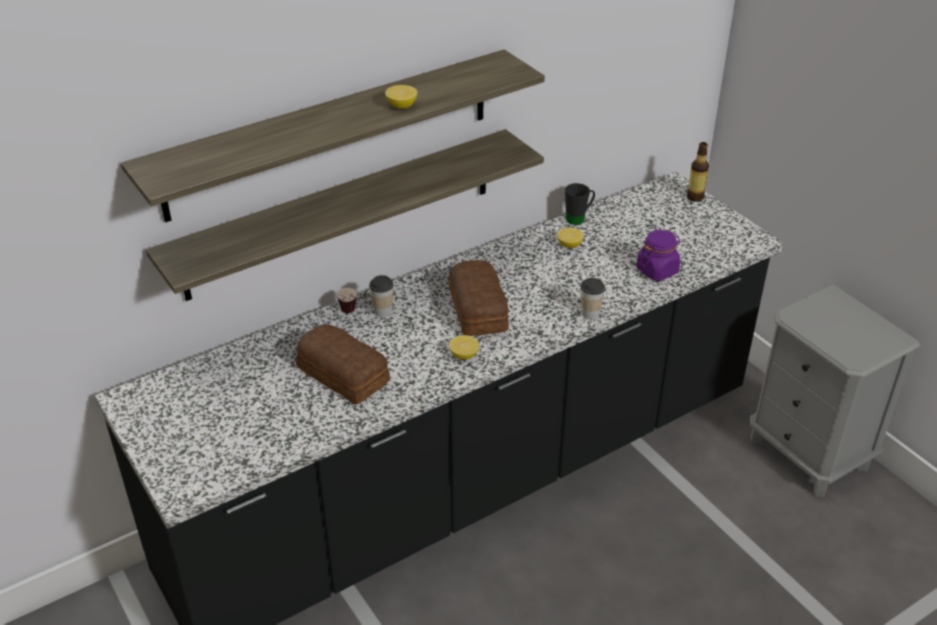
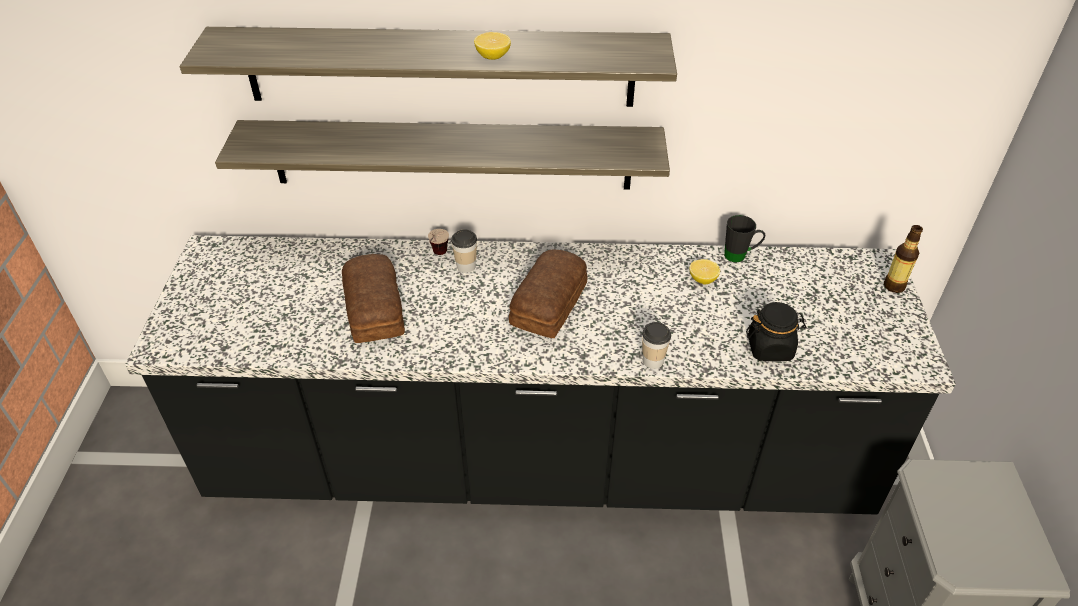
camera: 35 degrees right, 5 degrees up
(464, 355) = (491, 343): lemon -> none
(657, 270) = (770, 348): purple jar -> black jar

